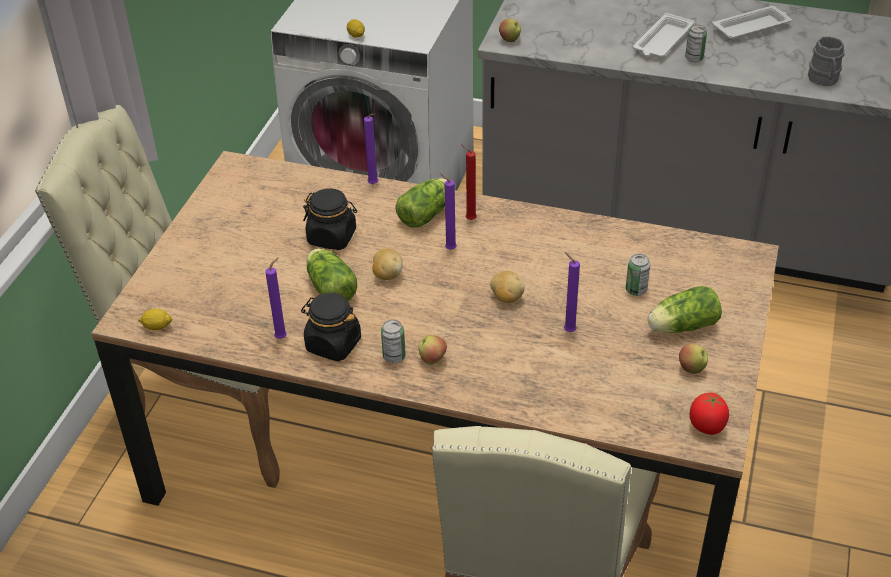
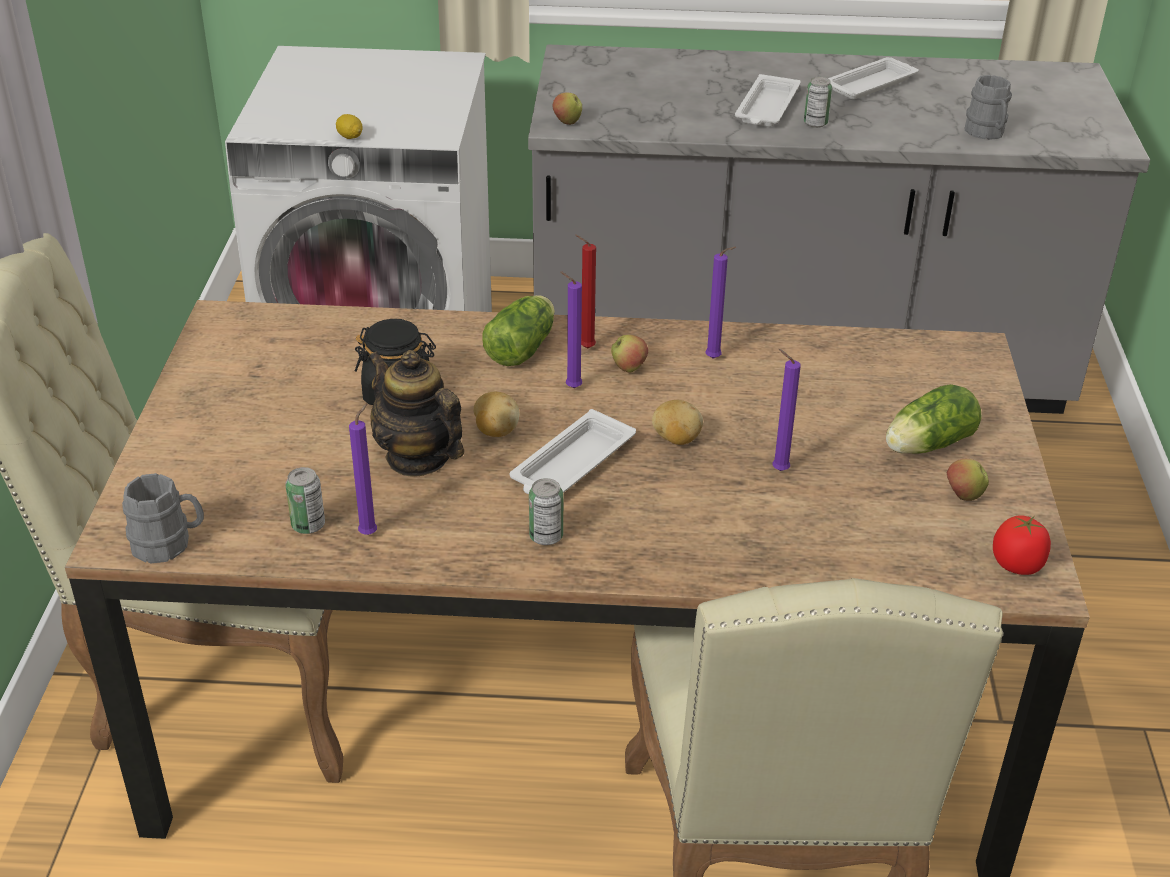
camera: 15 degrees left, 5 degrees down
(157, 327) = (169, 544): lemon -> grey mug
(330, 287) = (418, 457): lettuce -> teapot
(333, 344) = (450, 532): black jar -> none
(374, 185) = (434, 319): purple candle -> purple candle (715, 359)
(429, 306) = (571, 464): none -> white tray
(432, 359) = (603, 533): apple -> apple (629, 368)
(636, 290) = (847, 408): can -> can (308, 525)

